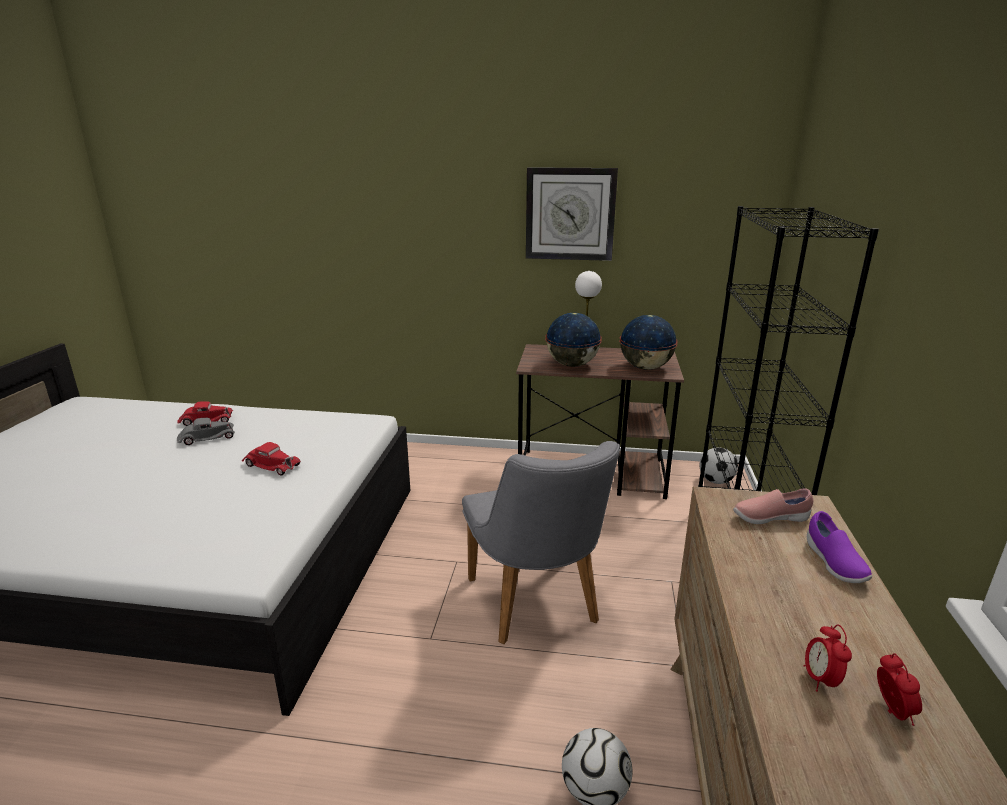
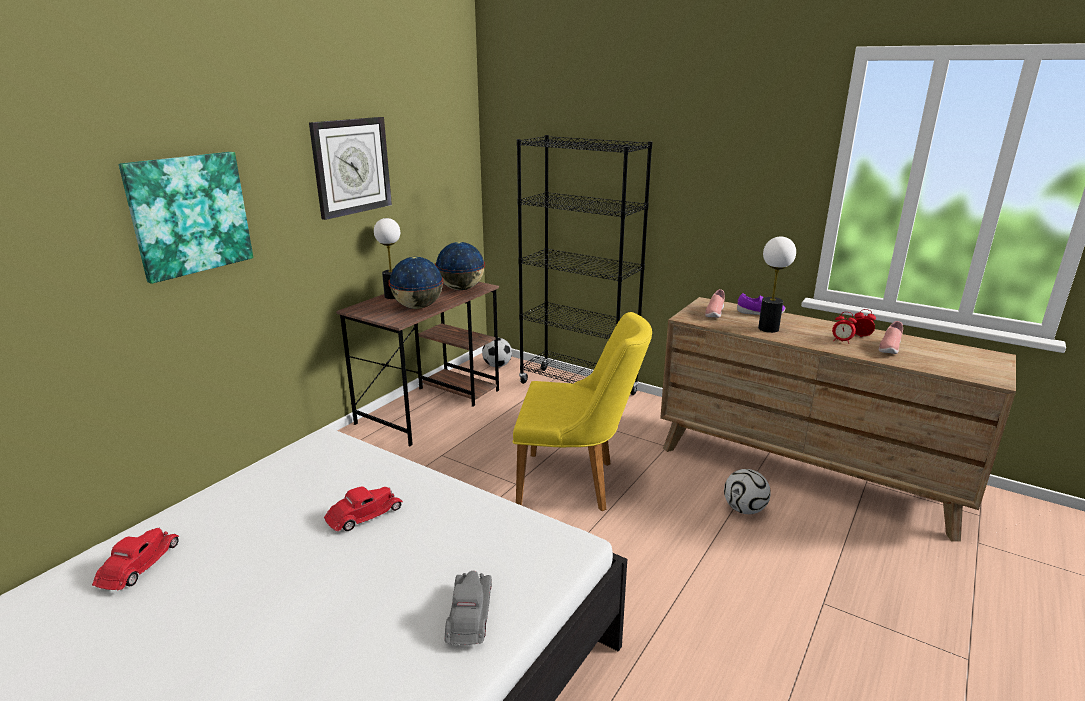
camera: 65 degrees left, 0 degrees up
(206, 437) = (209, 565): grey toy car -> grey toy car (469, 614)
(407, 229) = (189, 214): none -> picture
(537, 607) = (577, 483): grey chair -> yellow chair
(770, 579) = (768, 329): none -> table lamp
(872, 766) = (889, 348): none -> pink shoe

